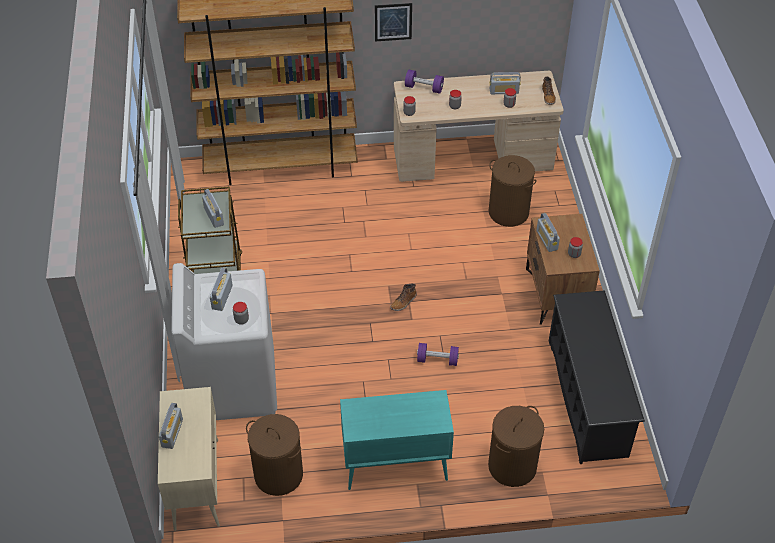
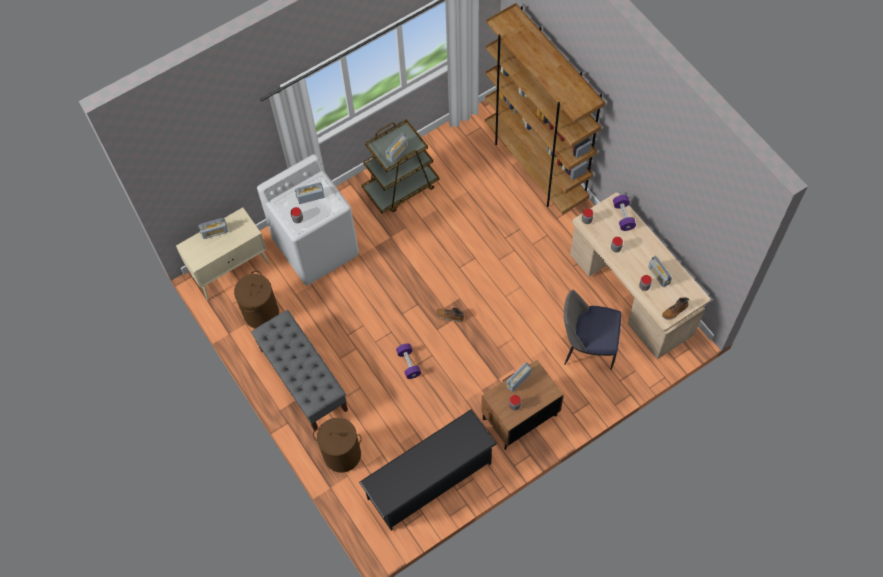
camera: 65 degrees right, 15 degrees up
(393, 22) = (628, 155): picture -> none
(394, 466) = (303, 379): turquoise cabinet -> grey bench
(508, 212) = (587, 346): brown laundry basket -> chair

